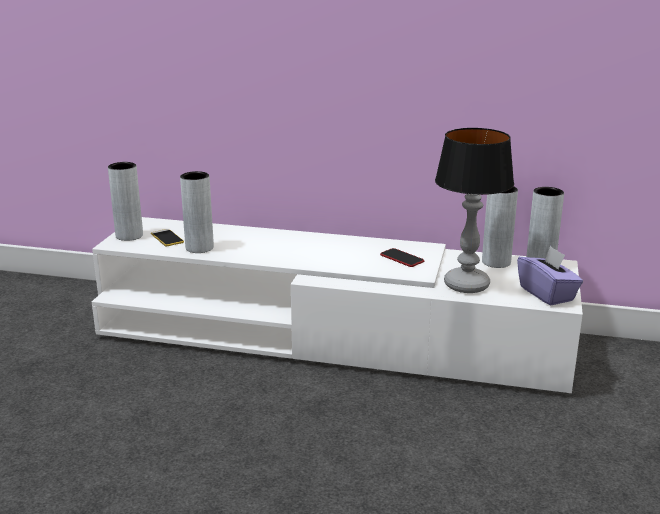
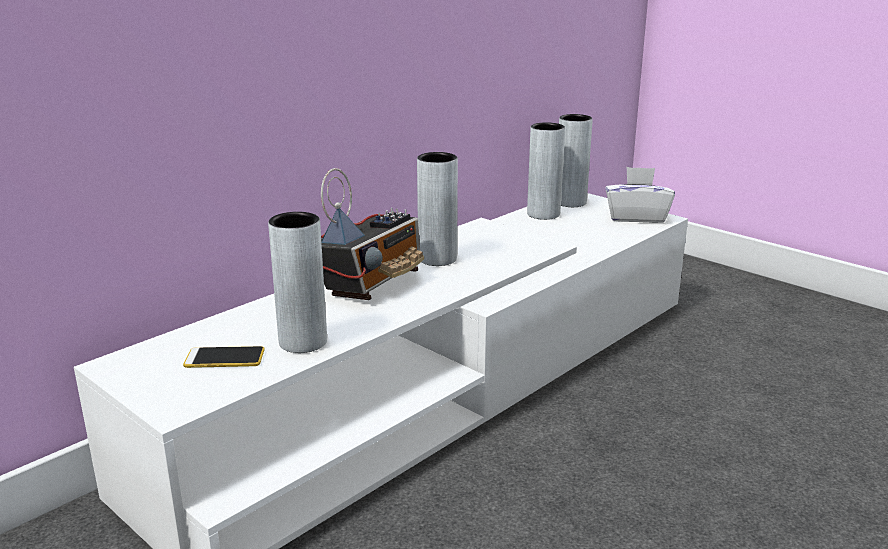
camera: 60 degrees left, 0 degrees up
(129, 236) = (161, 387): grey vase -> grey vase (437, 259)
(289, 243) = (372, 284): none -> radio
(402, 258) = (498, 243): phone -> none
(467, 285) = (586, 238): table lamp -> none
(547, 294) = (636, 217): purple tissue box -> white tissue box

